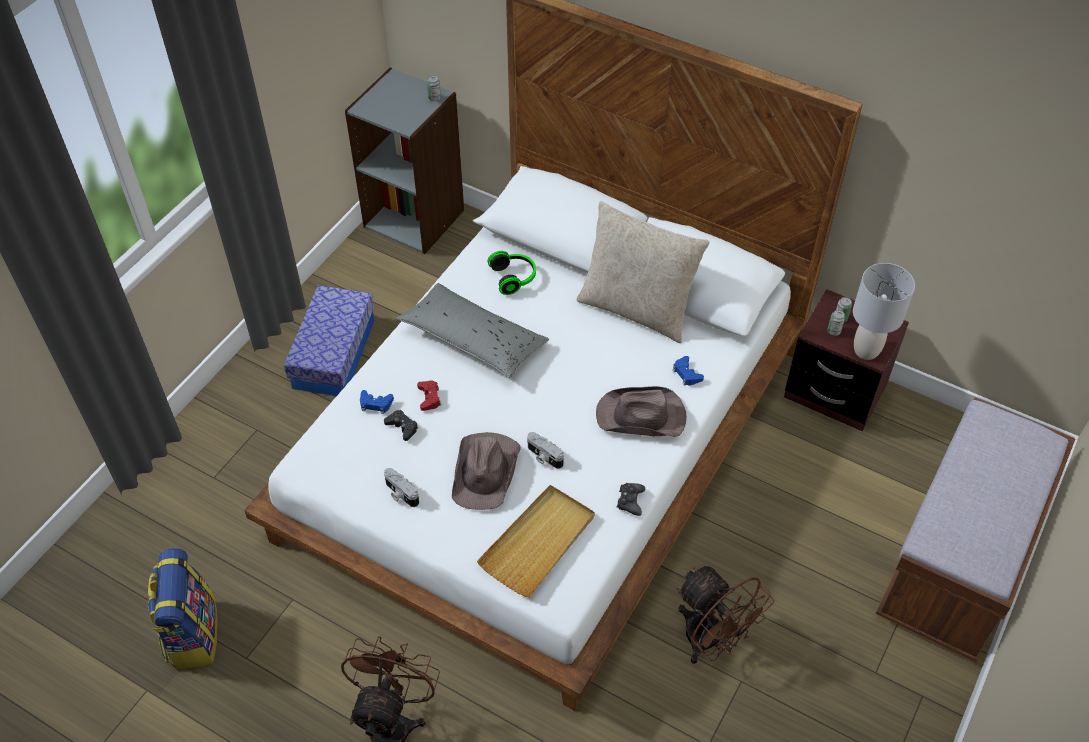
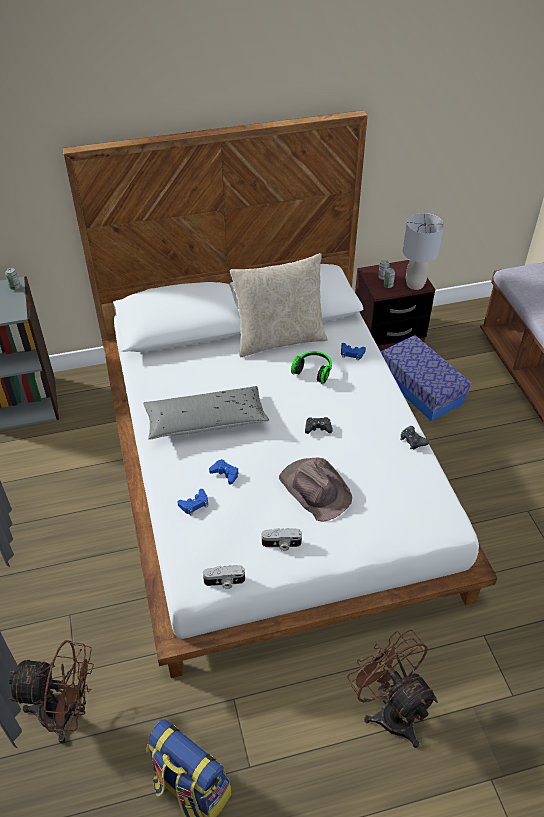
camera: 45 degrees left, 5 degrees down
(334, 353) = (68, 523): storage box -> storage box (420, 388)
(402, 427) = (231, 504): black game controller -> black game controller (318, 428)
(429, 398) = (225, 474): red game controller -> blue game controller
(514, 278) = (184, 370): headphones -> headphones (313, 371)
(538, 542) = (397, 503): beige tray -> none
(543, 457) = (336, 454): camera -> camera (224, 582)
(641, 417) = (359, 392): brown hat -> none
(711, 641) = (489, 503): brown fan -> brown fan (66, 714)

